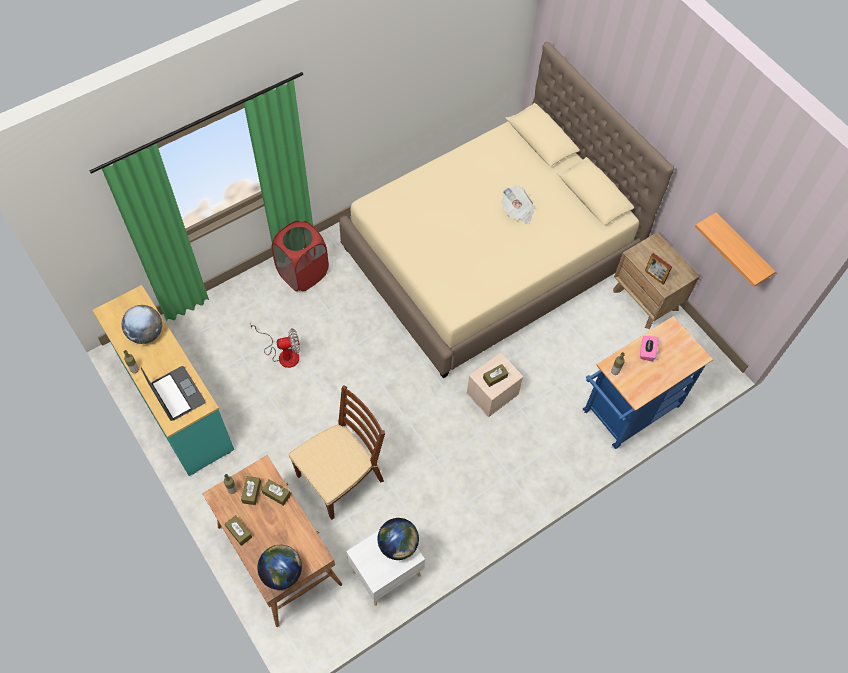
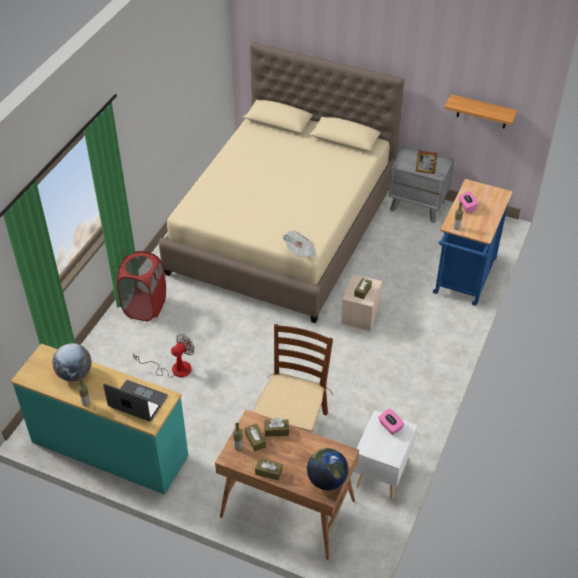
camera: 30 degrees left, 15 degrees down
(398, 545) = (390, 426): globe -> pink tissue box
(517, 211) = (299, 170): newspaper -> newspaper (300, 252)
(646, 300) = (417, 206): brown nightstand -> grey nightstand

